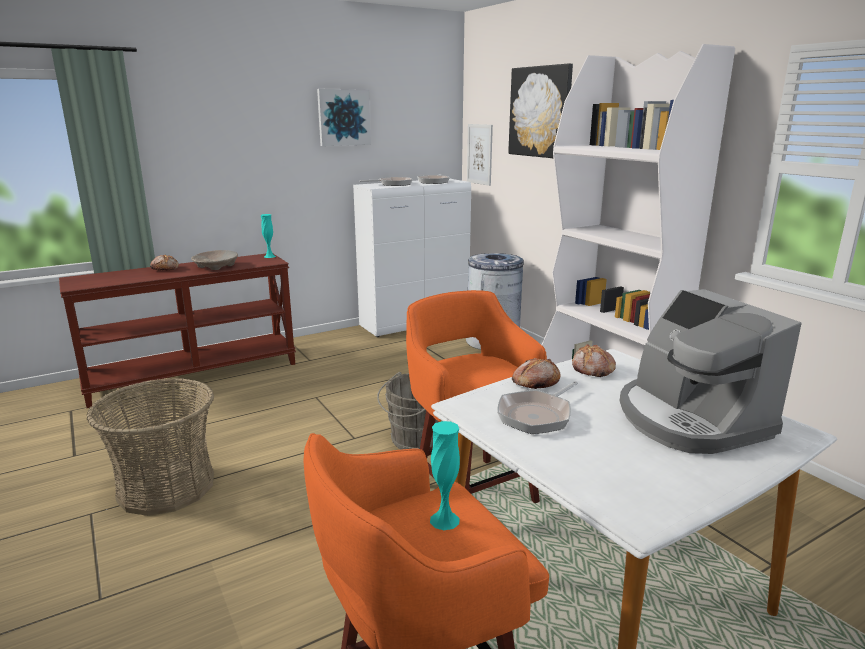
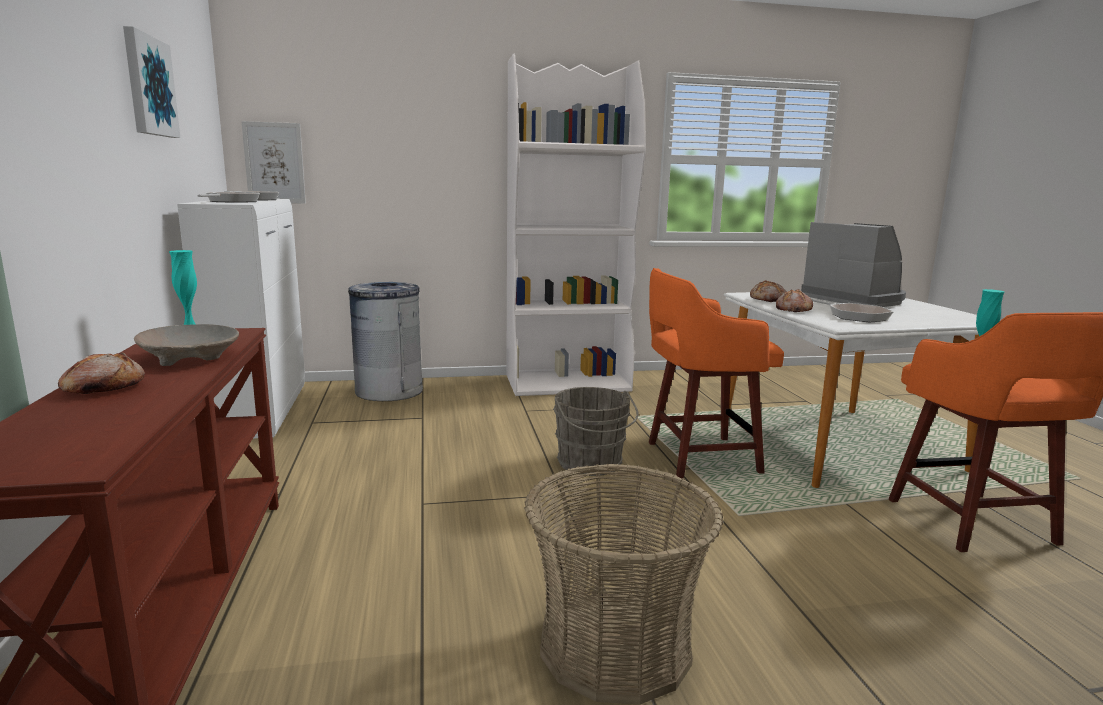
camera: 70 degrees left, 5 degrees down
(540, 112) = (395, 110): picture -> none
(689, 419) = (854, 299): coffee machine -> coffee machine turned 120 degrees counterclockwise

